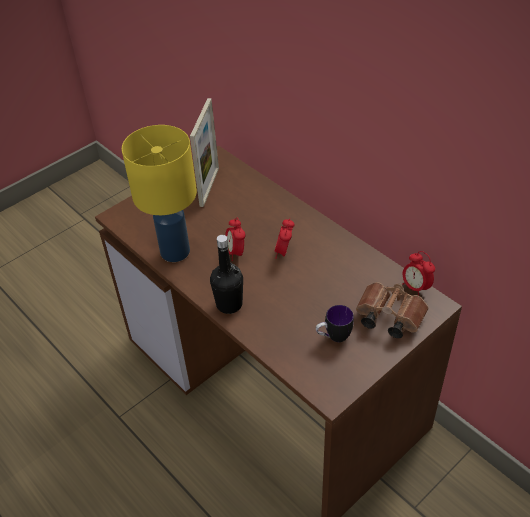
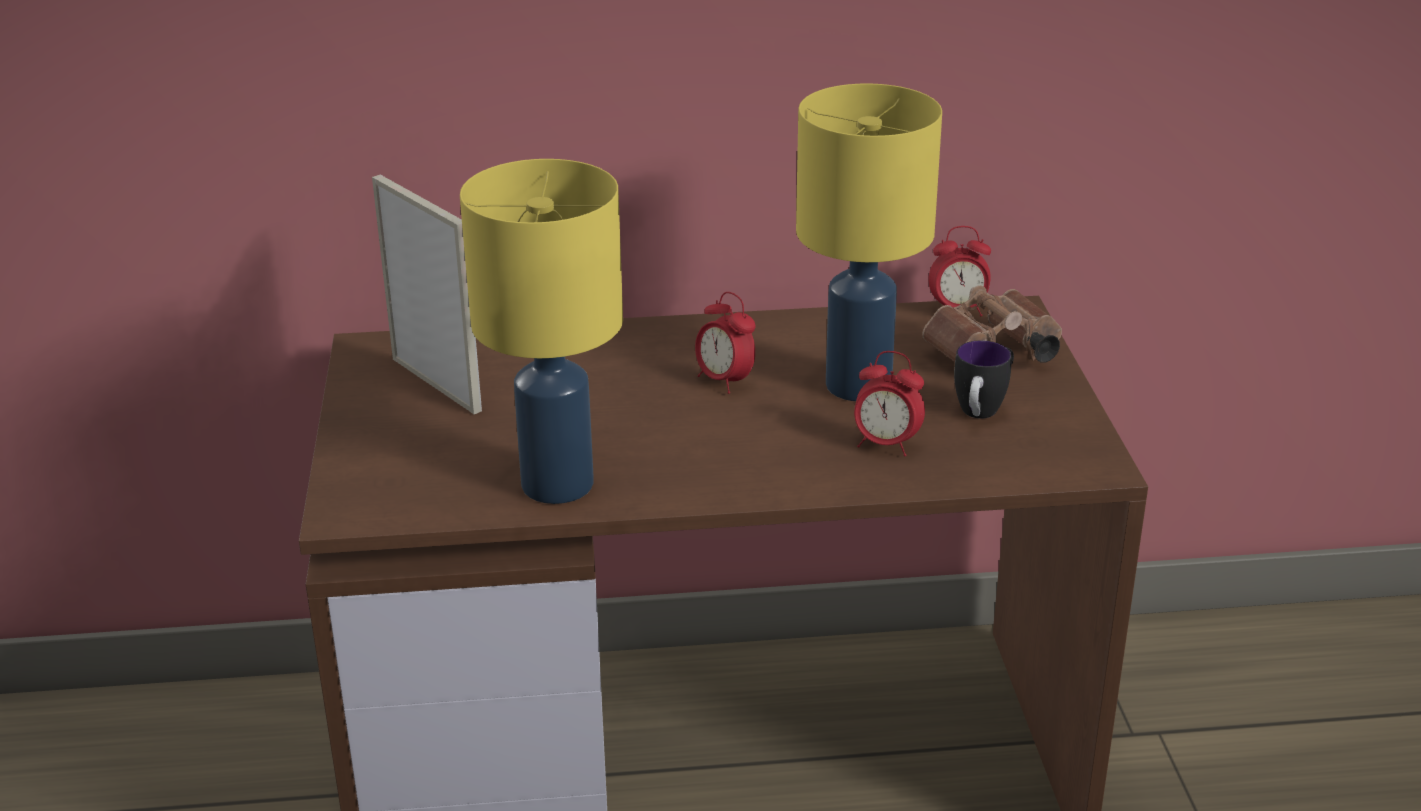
camera: 55 degrees left, 15 degrees down
(229, 304) = (777, 479): black bottle -> none
(236, 252) = (656, 425): alarm clock -> alarm clock (886, 445)
(321, 289) = (857, 384): none -> yellow table lamp

